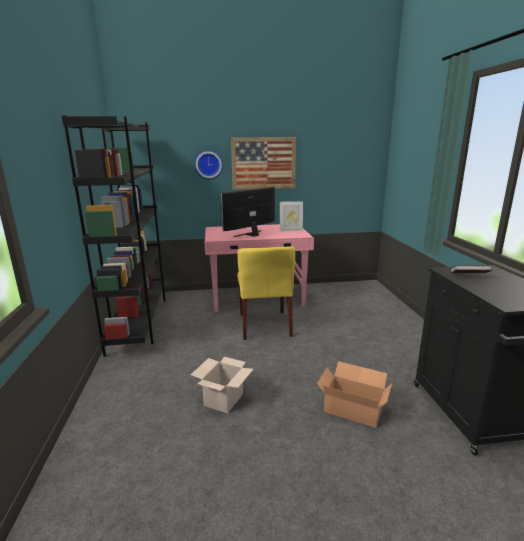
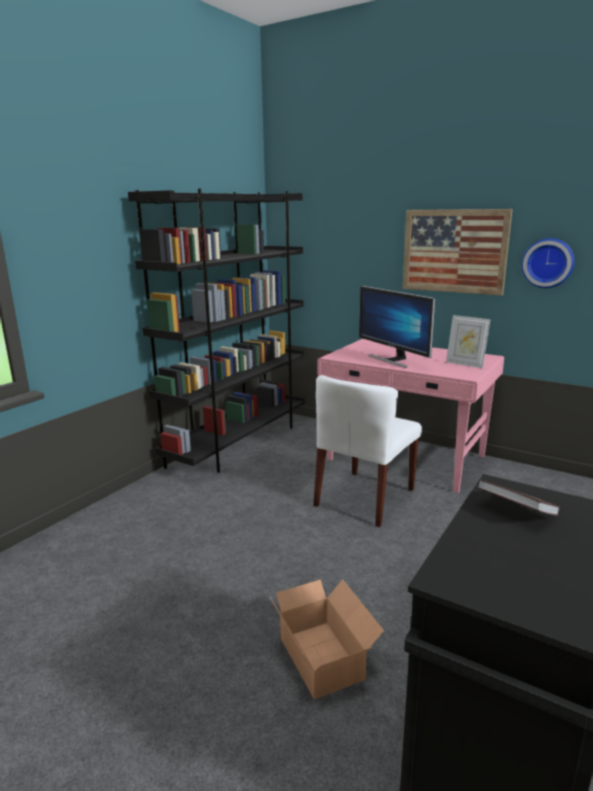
camera: 40 degrees right, 0 degrees up
(208, 164) = (374, 249): wall clock -> wall clock (548, 263)
(223, 399) = (202, 563): cardboard box -> none
(251, 234) = (393, 360): monitor -> monitor turned 120 degrees counterclockwise
(265, 325) = (364, 498): yellow chair -> white chair

